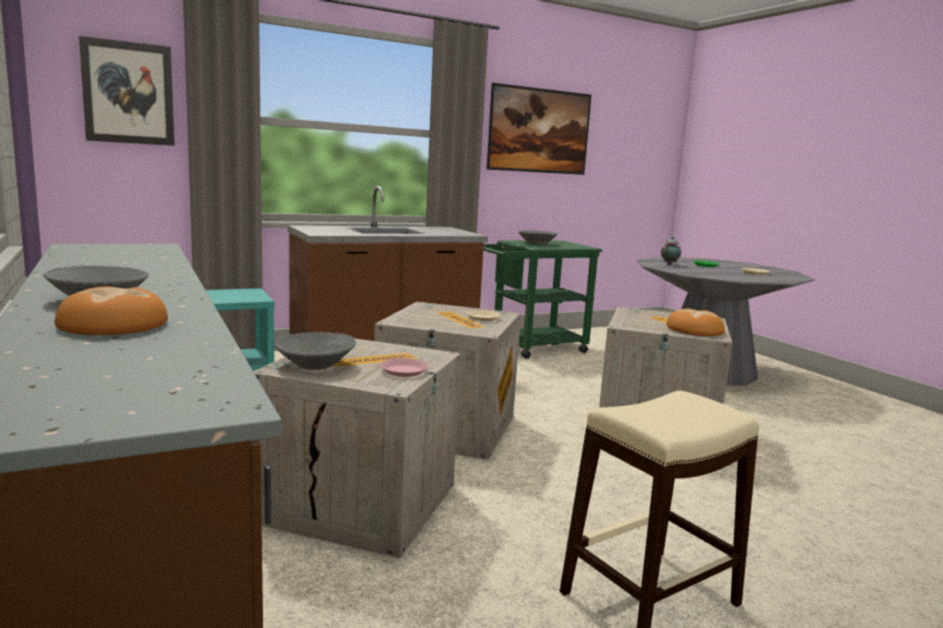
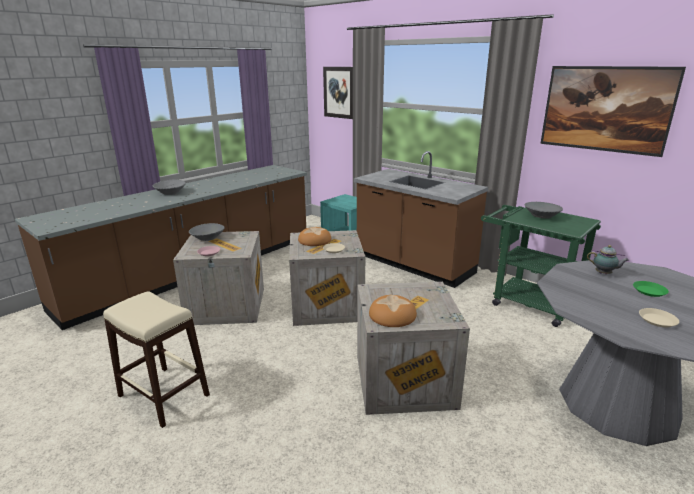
camera: 70 degrees right, 10 degrees up
(112, 324) = (136, 202): bread -> bread (314, 240)

